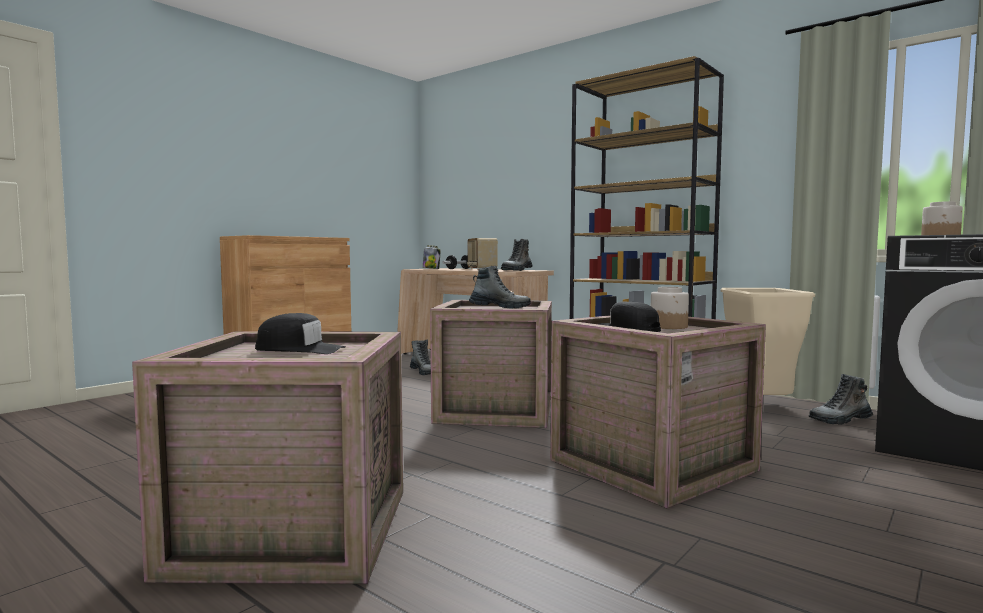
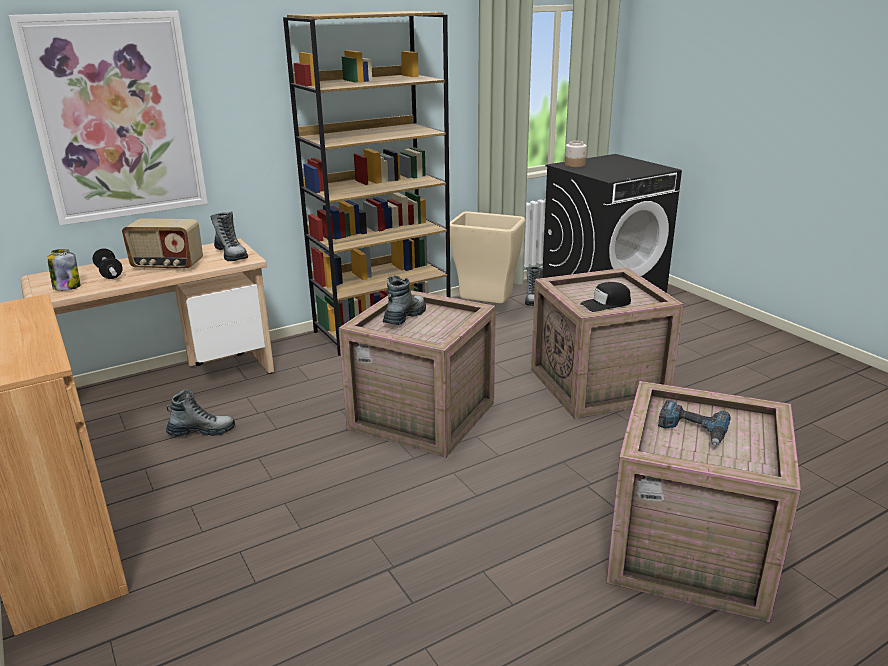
camera: 70 degrees left, 20 degrees up
(300, 350) = (692, 430): black cap -> power drill
(499, 176) = (117, 118): none -> picture
(669, 326) = (594, 289): jar -> none

